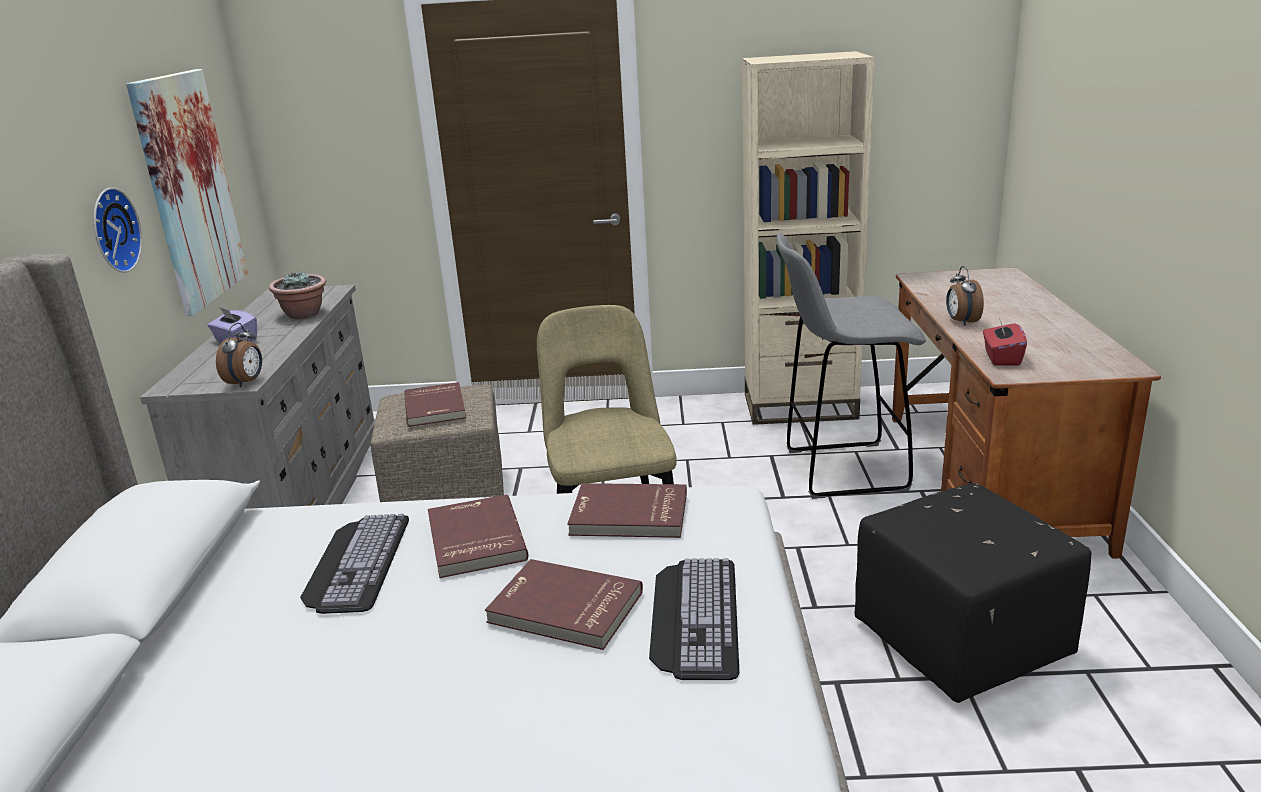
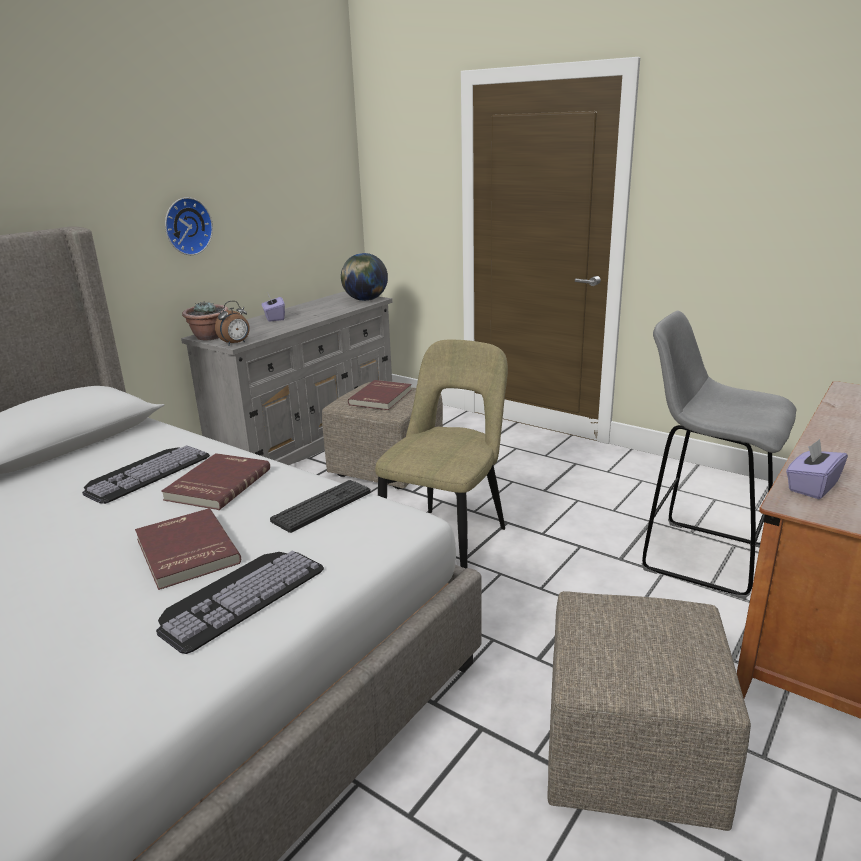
camera: 35 degrees right, 0 degrees up
(190, 190) = (277, 210): picture -> none
(304, 315) = (332, 311): potted plant -> potted plant (209, 337)
(323, 293) = (365, 300): none -> globe
(629, 516) = (322, 506): red book -> keyboard
(800, 407) = (726, 490): beige bookcase -> none
(961, 322) = (827, 441): alarm clock -> none
(963, 642) = (632, 757): black ottoman -> beige ottoman
(1001, 358) = (811, 487): red tissue box -> purple tissue box

